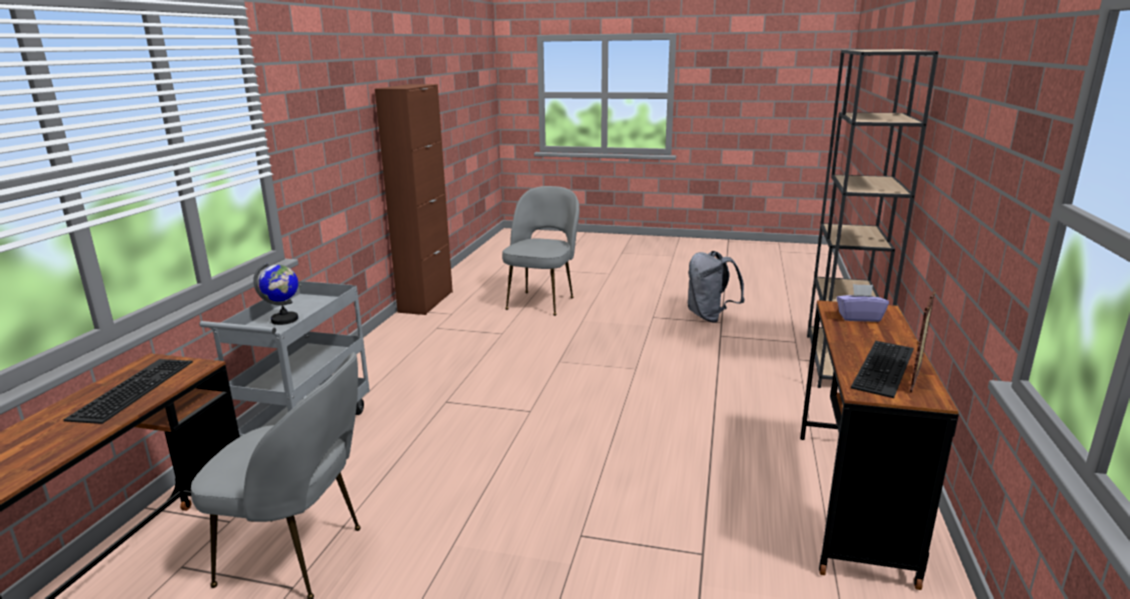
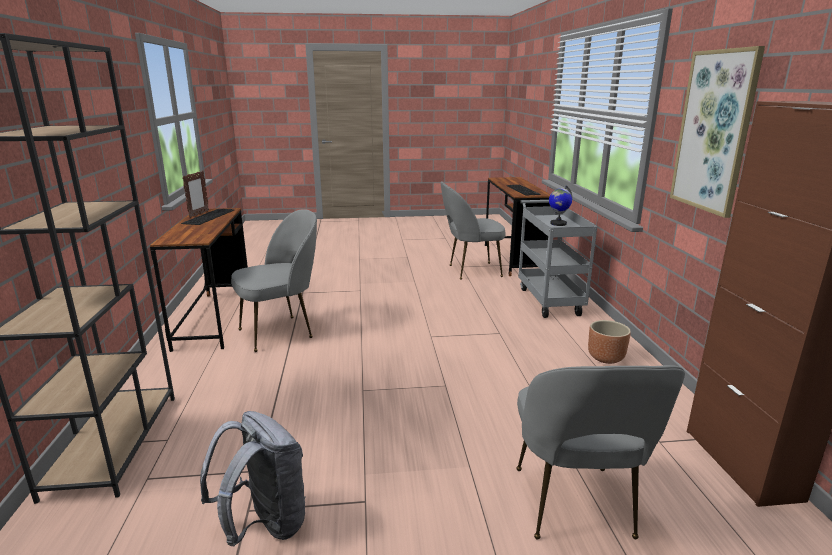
camera: 160 degrees right, 0 degrees up
(329, 124) = (714, 131): none -> picture
(385, 359) = (606, 358): none -> brown planter
(726, 452) = (282, 332): none -> grey chair
(859, 317) = (191, 235): purple tissue box -> none

